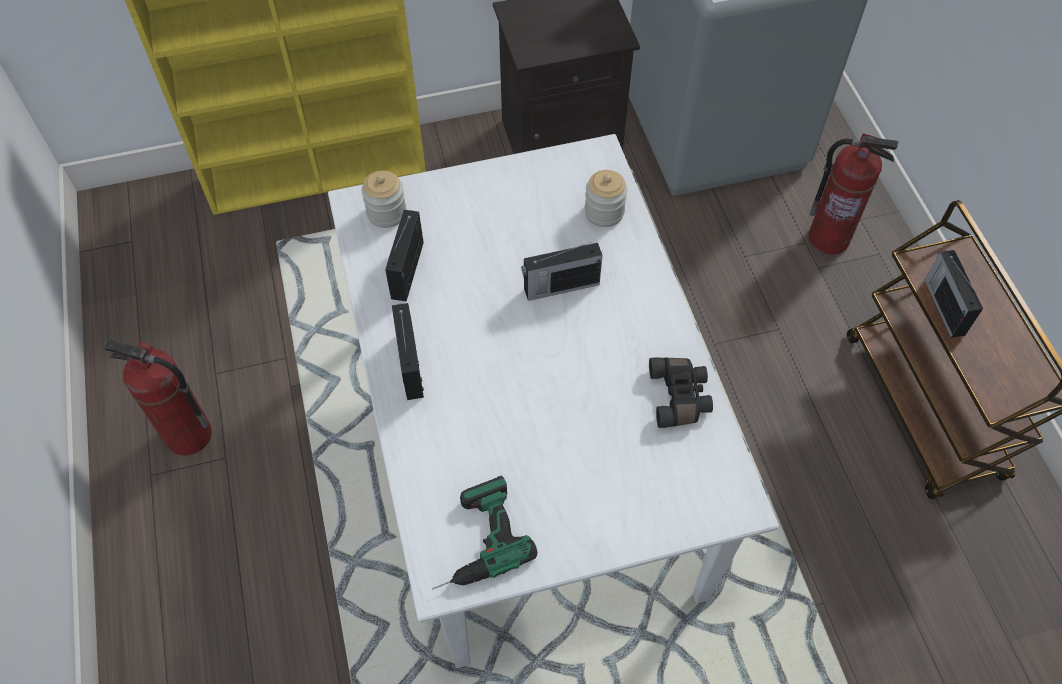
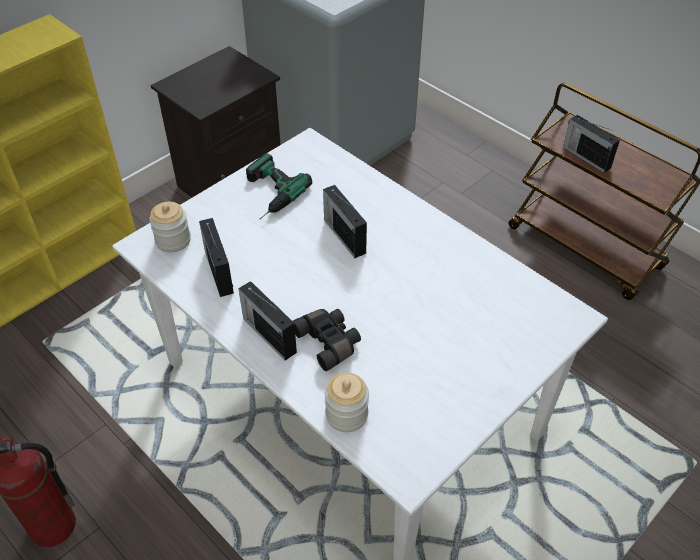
camera: 30 degrees left, 10 degrees down
(472, 541) = (409, 434): power drill -> power drill (267, 194)
(560, 286) = (344, 235): radio -> radio turned 105 degrees clockwise
(604, 212) = (339, 177): jar -> jar (346, 414)
(680, 397) = (482, 268): black binoculars -> black binoculars (329, 342)
(828, 238) = (455, 173): fire extinguisher -> none

